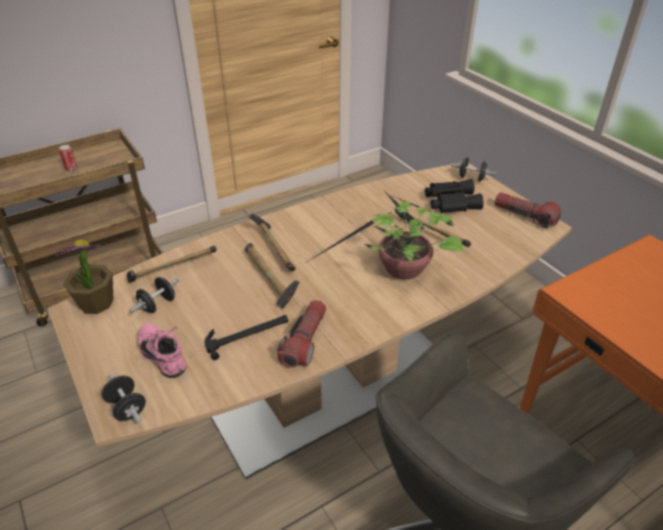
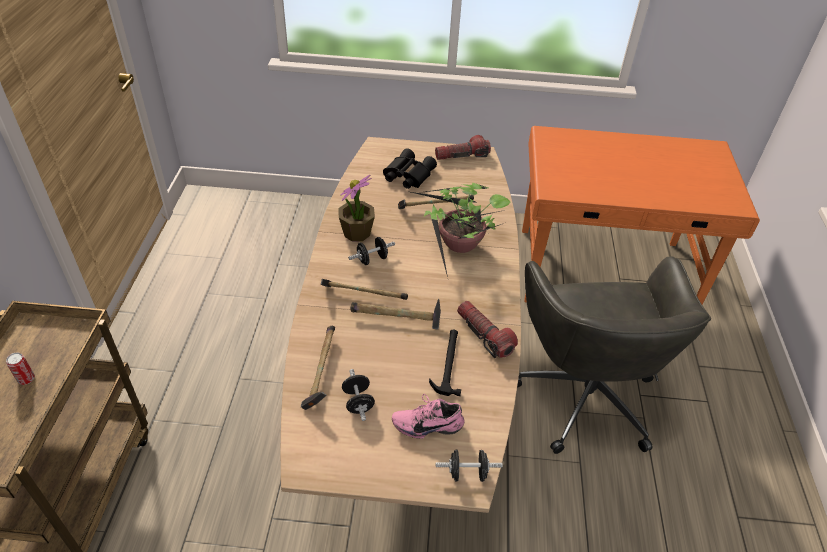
camera: 55 degrees left, 5 degrees up
(96, 303) = (311, 445): potted plant -> potted plant (357, 233)
(471, 178) = (392, 148): black dumbbell -> black dumbbell (372, 259)

